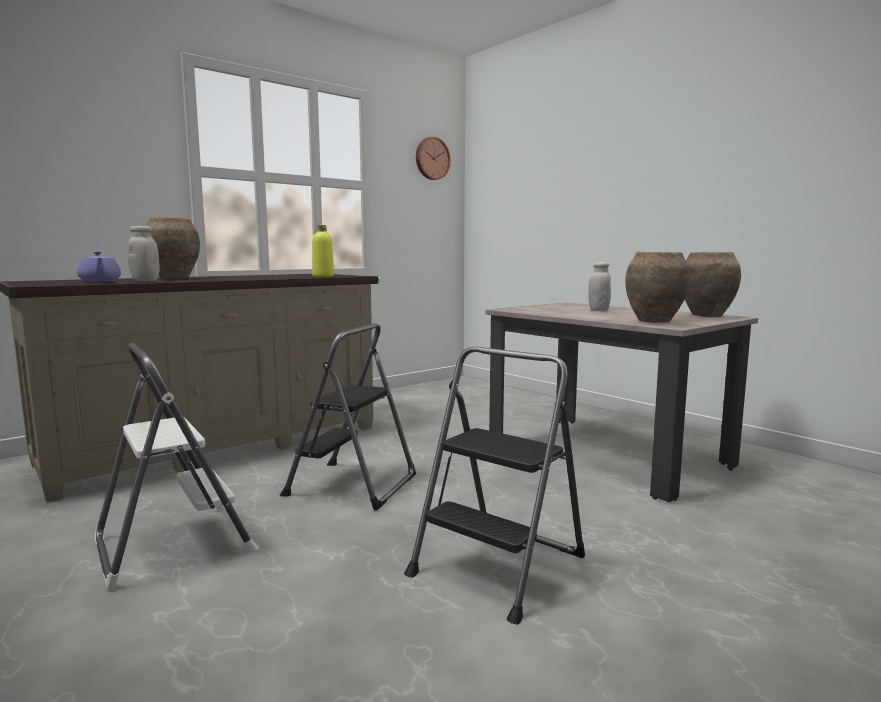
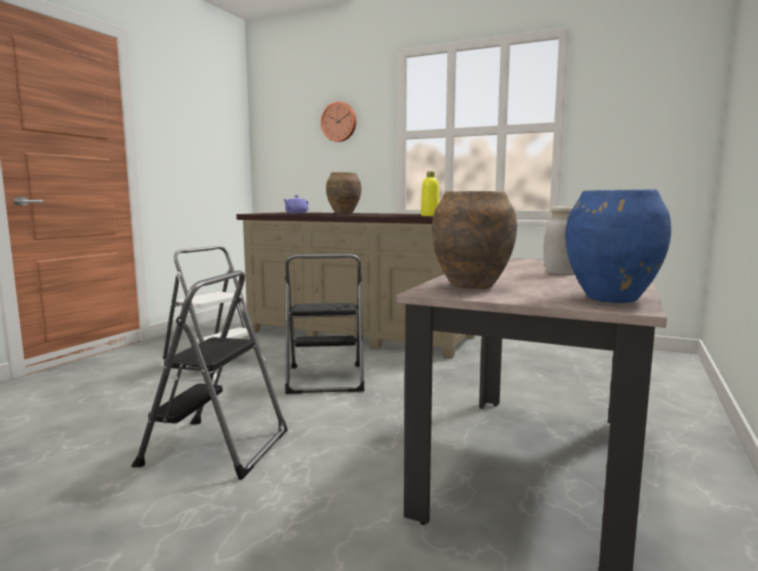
camera: 65 degrees right, 0 degrees up
(145, 281) = (307, 214): white jar -> none
(431, 158) = (662, 81): wall clock -> wall clock (339, 122)
(707, 315) = (612, 299): brown vase -> blue vase

